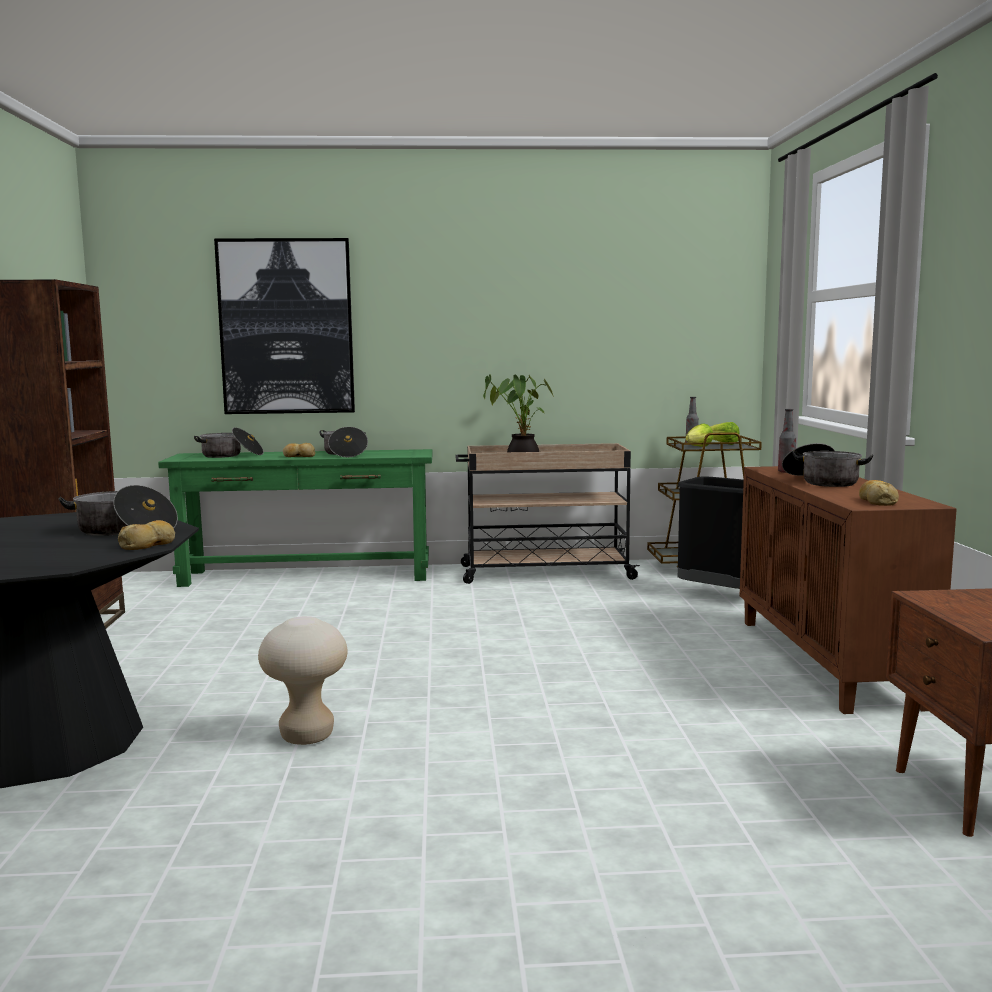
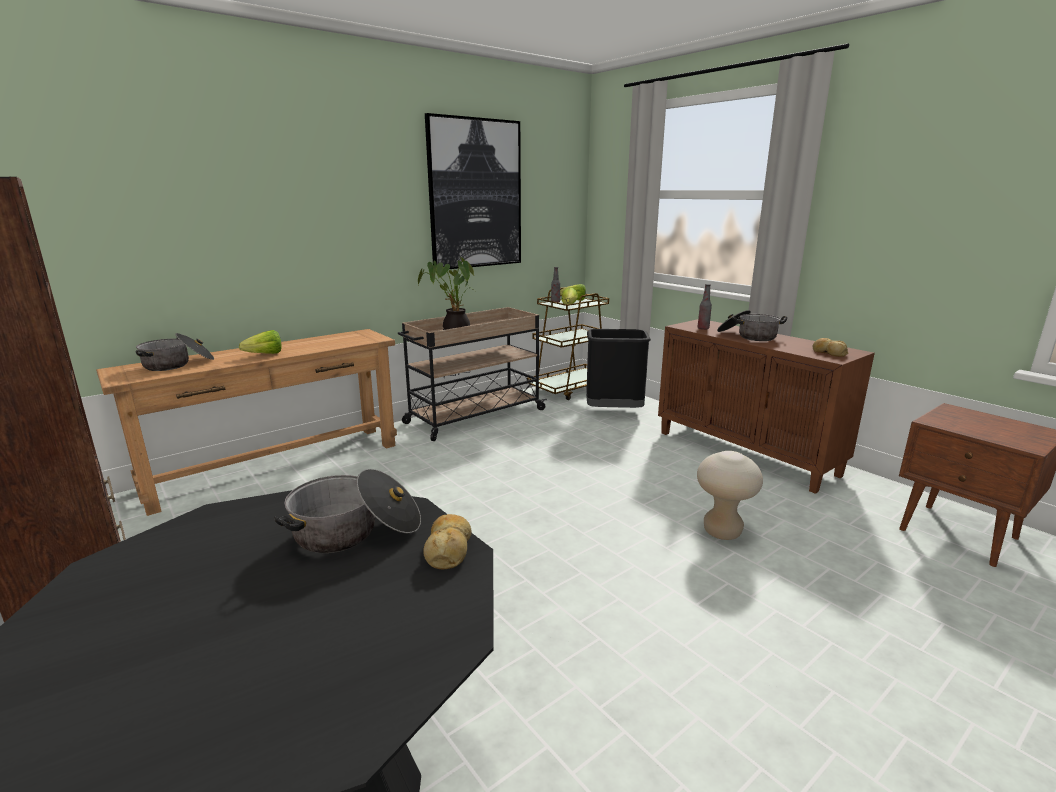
camera: 35 degrees left, 10 degrees up
(286, 327) = (211, 218): picture -> picture (475, 194)
(299, 456) = (261, 355): bread -> lettuce
(307, 575) = (277, 466): green console table -> brown console table
(307, 736) = (559, 661): beige stool -> beige stool (722, 532)
(344, 454) = (303, 345): cooking pot -> none

